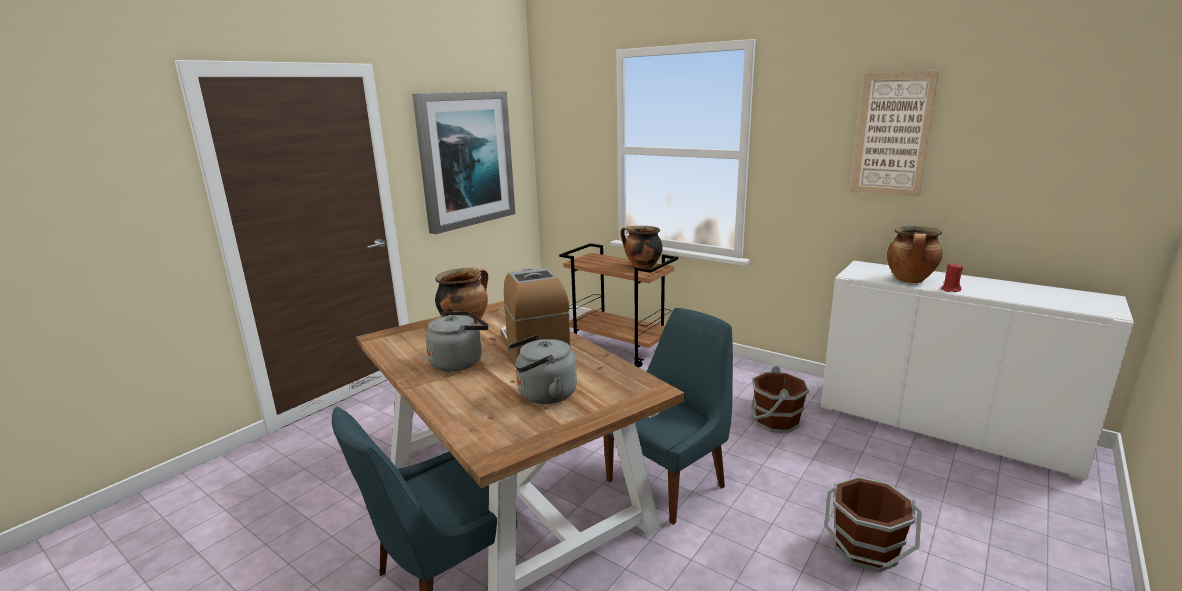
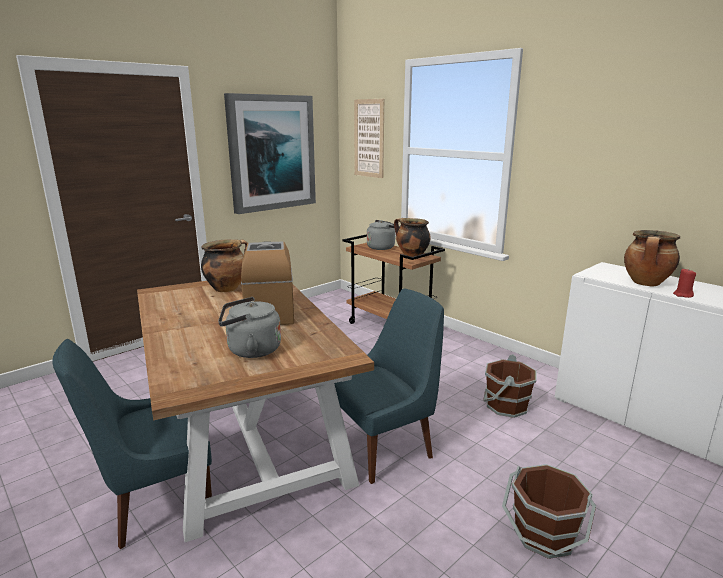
camera: 10 degrees right, 0 degrees up
(459, 362) = (202, 317): grey kettle -> grey kettle (382, 247)
(892, 135) = (644, 140): picture -> picture (369, 138)

